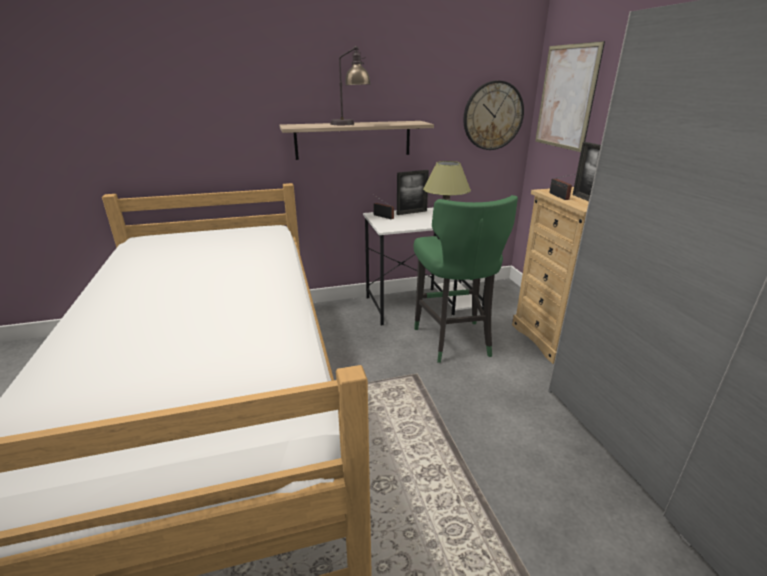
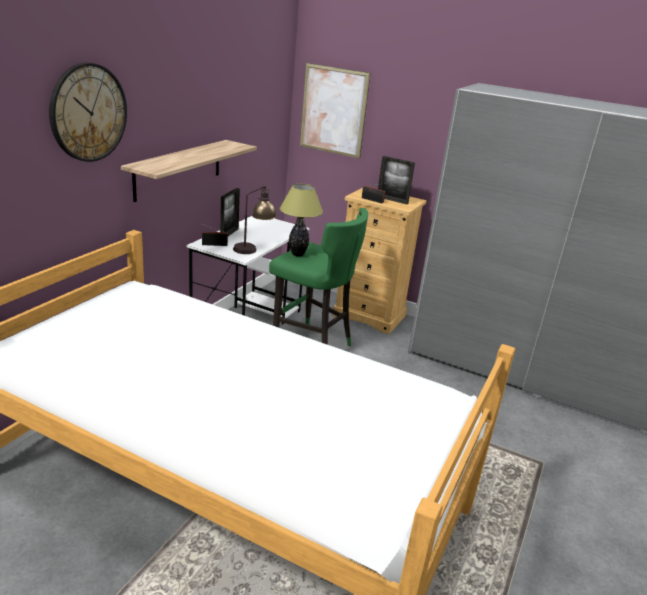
camera: 50 degrees left, 0 degrees up
(350, 124) = (193, 156): table lamp -> table lamp (253, 249)
(493, 116) = (269, 126): wall clock -> wall clock (88, 113)

